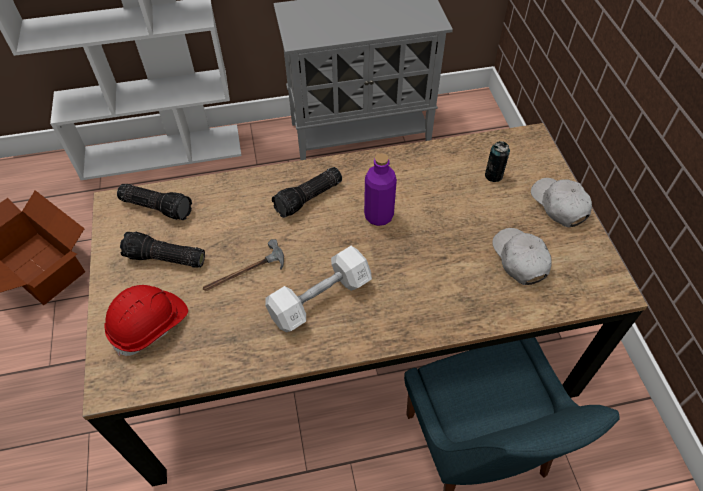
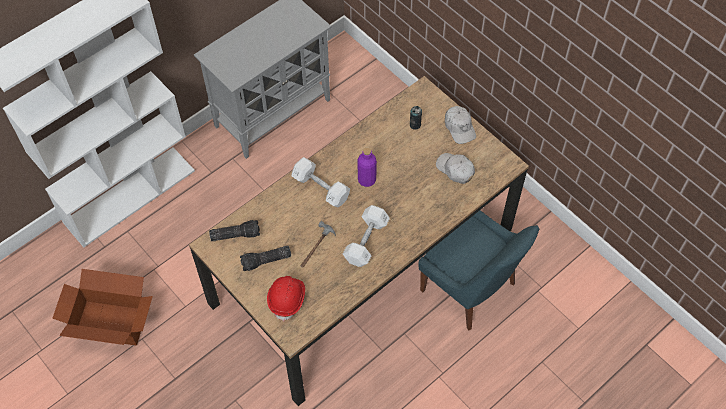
camera: 30 degrees left, 5 degrees up
(309, 199) = (321, 188): flashlight -> white dumbbell
(559, 205) = (459, 127): white cap -> white cap turned 150 degrees counterclockwise

